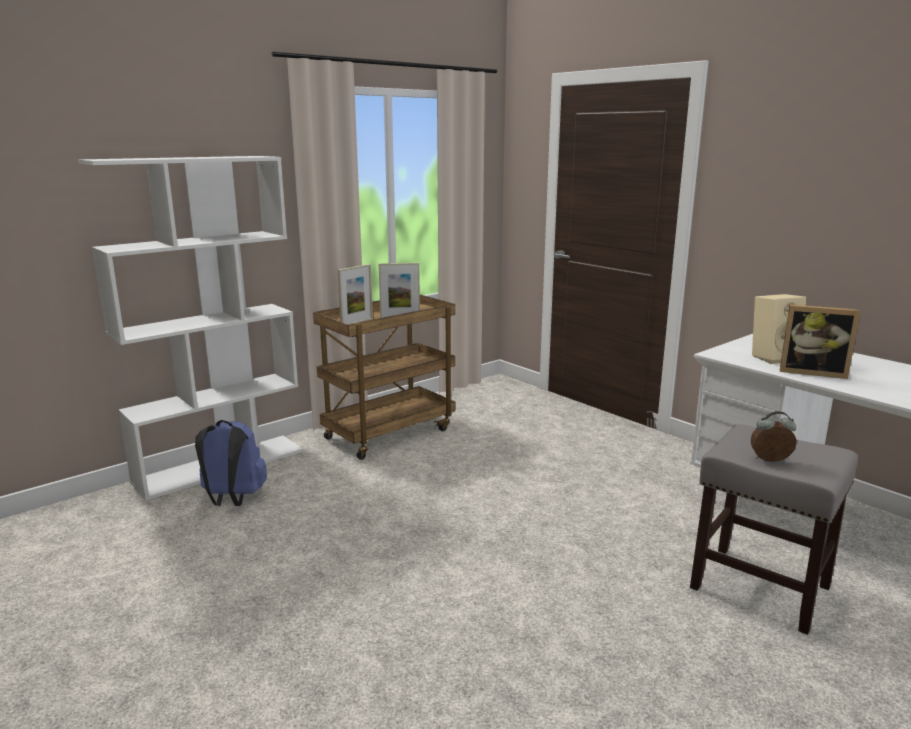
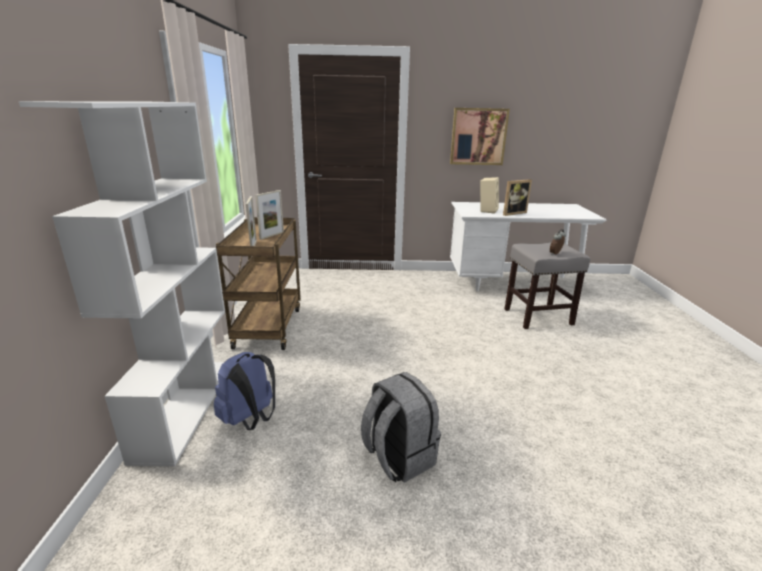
camera: 50 degrees left, 5 degrees up
(256, 599) = (398, 457): none -> grey backpack
(818, 216) = (478, 136): none -> picture

